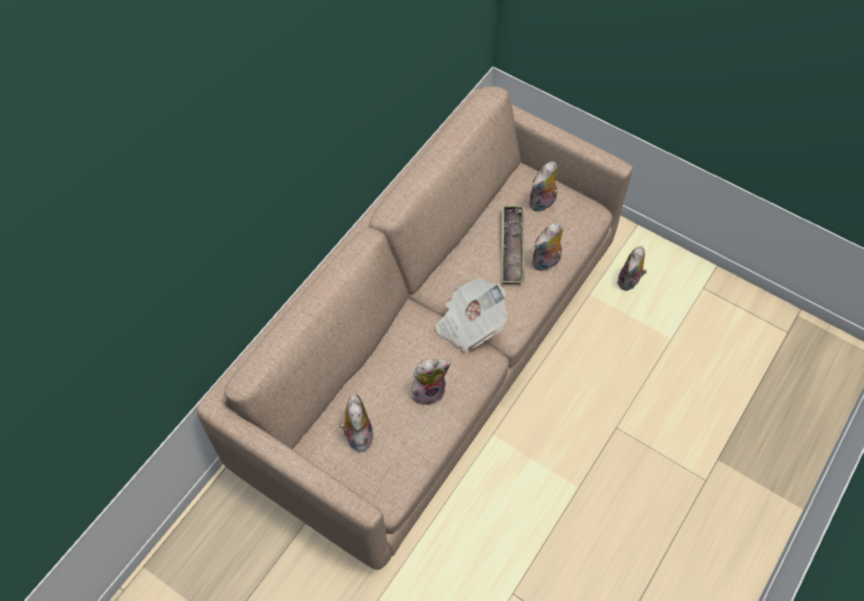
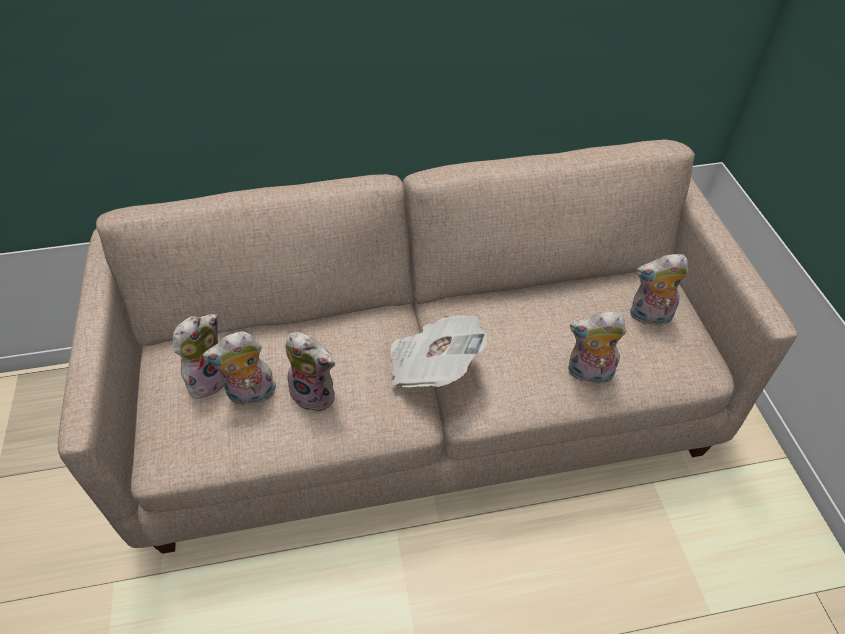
camera: 45 degrees right, 10 degrees down
(511, 248) = (564, 331): tray -> none
(629, 282) = (716, 508): plush toy -> plush toy (250, 395)

